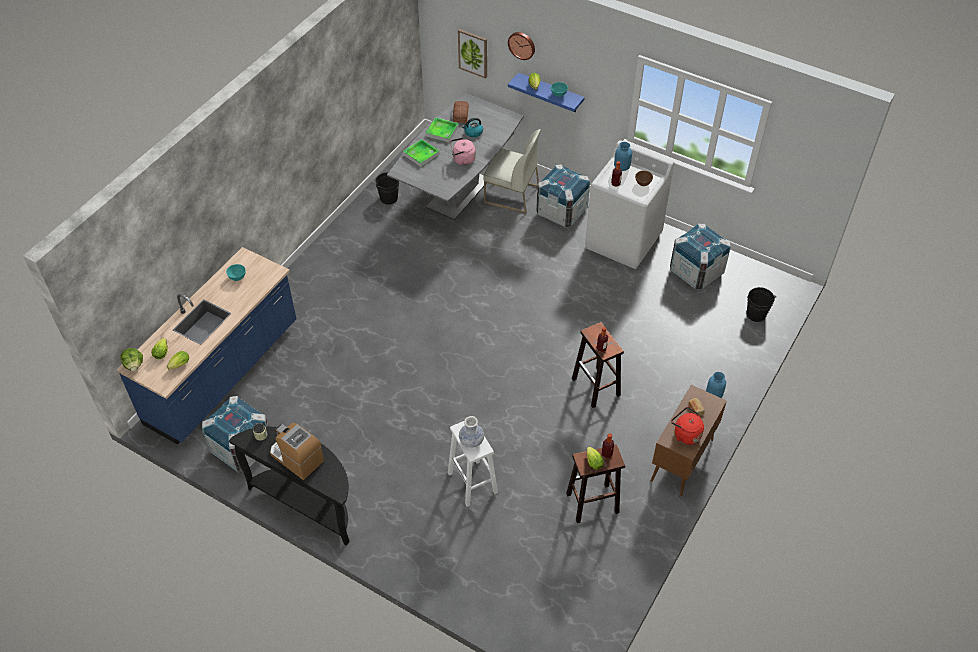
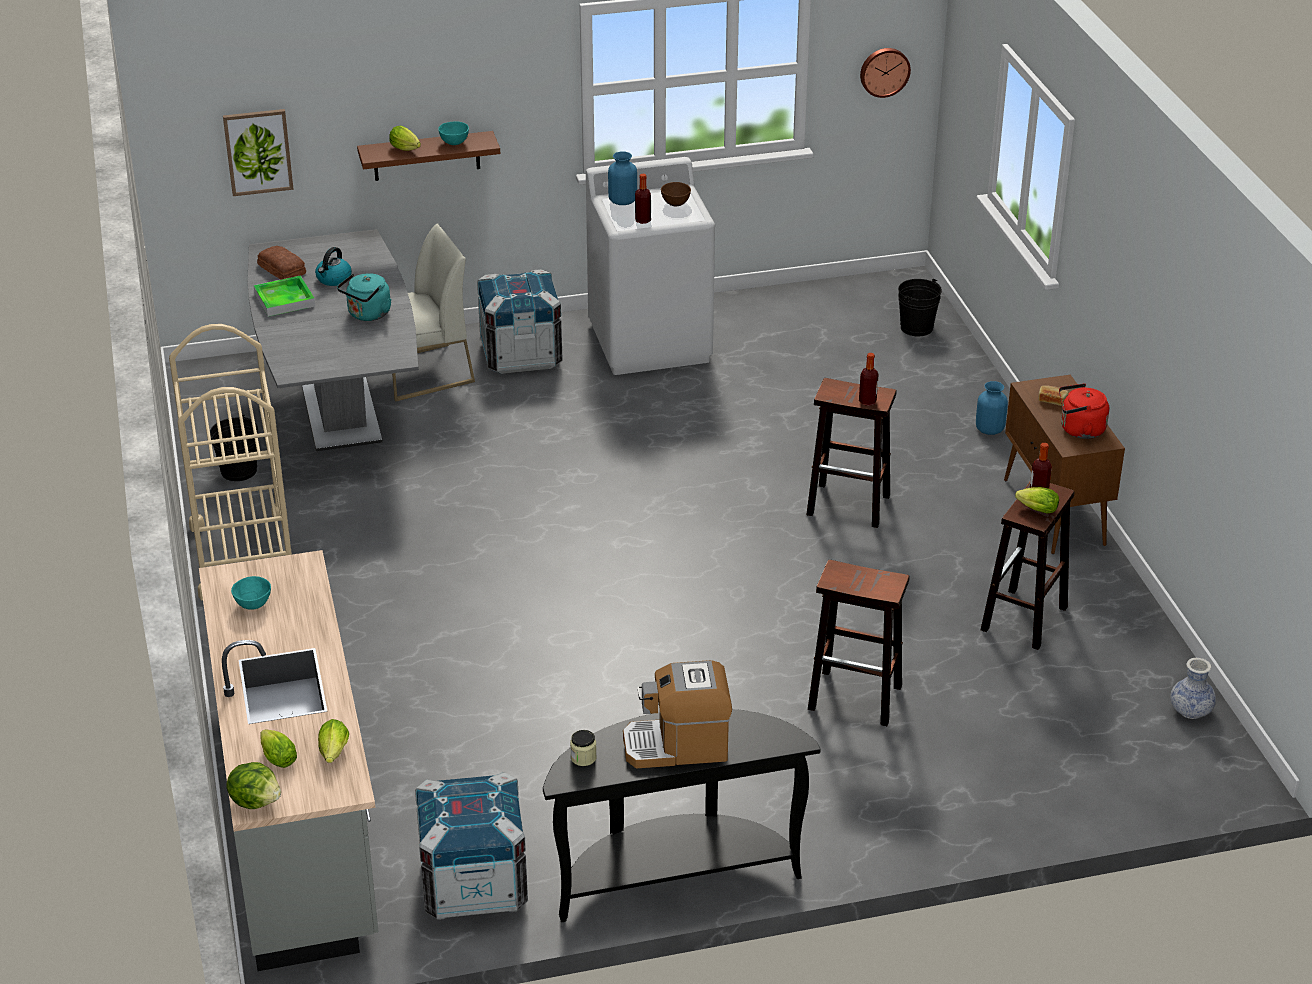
camera: 45 degrees left, 15 degrees down
(224, 374) = (299, 821): blue counter -> grey counter
(344, 240) = (243, 555): none -> beige cart
(421, 154) = (294, 338): tray -> none
(462, 160) = (368, 315): pink kettle -> turquoise kettle
(471, 440) = (866, 582): vase -> vase (1190, 711)
(473, 483) = (856, 697): white stool -> brown stool
(522, 45) = (358, 87): wall clock -> wall clock (884, 71)
(550, 93) = (426, 156): blue shelf -> brown shelf
(696, 272) = (787, 325): crate -> none

